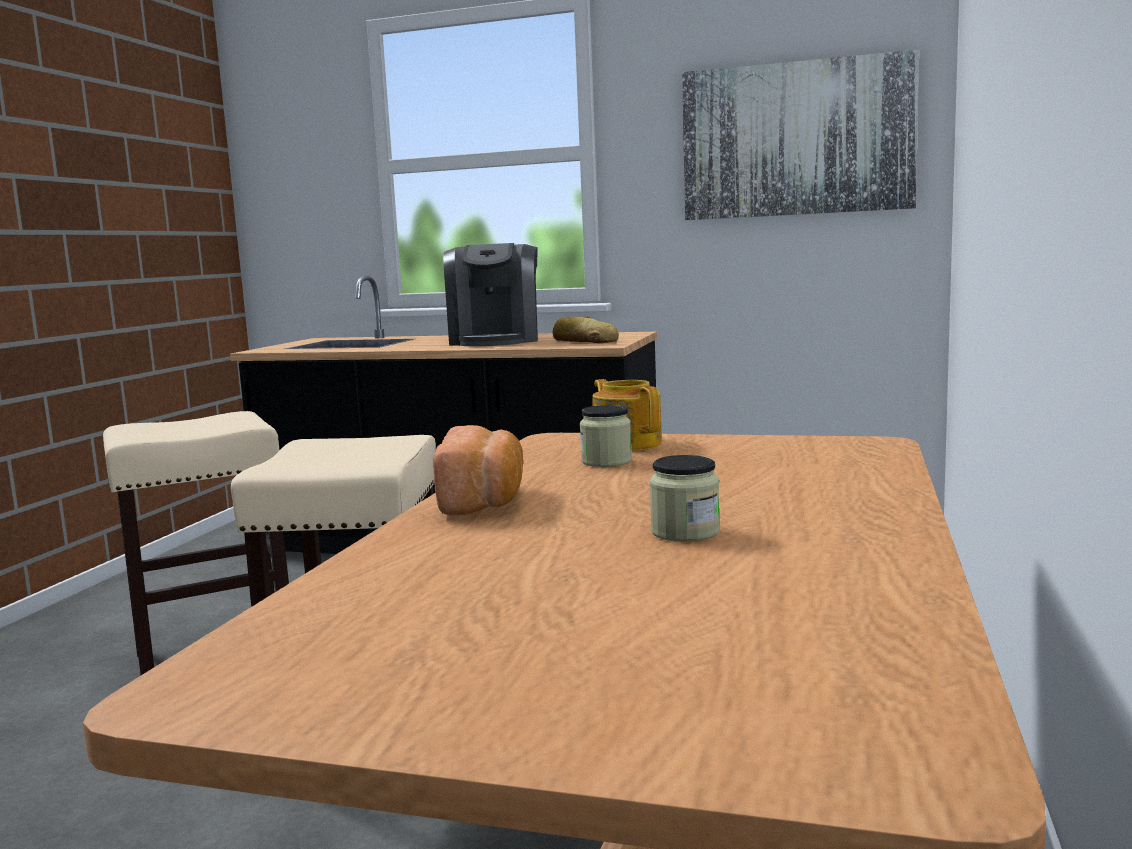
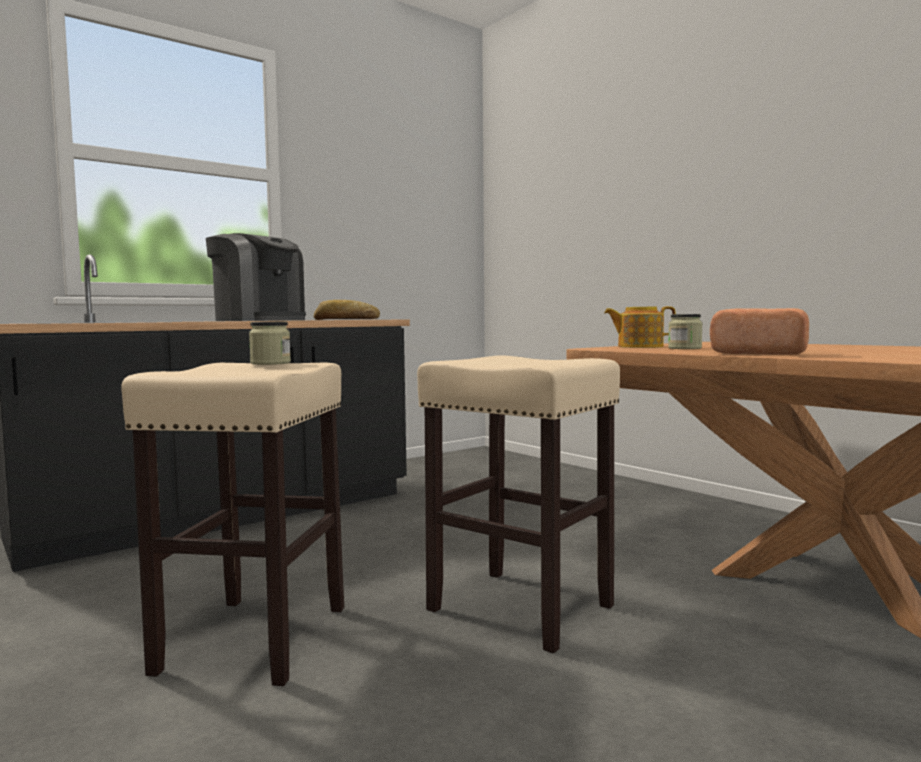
camera: 55 degrees left, 5 degrees down
(685, 532) = (870, 350): jar -> jar (270, 363)
(797, 139) = (411, 195): picture -> none

